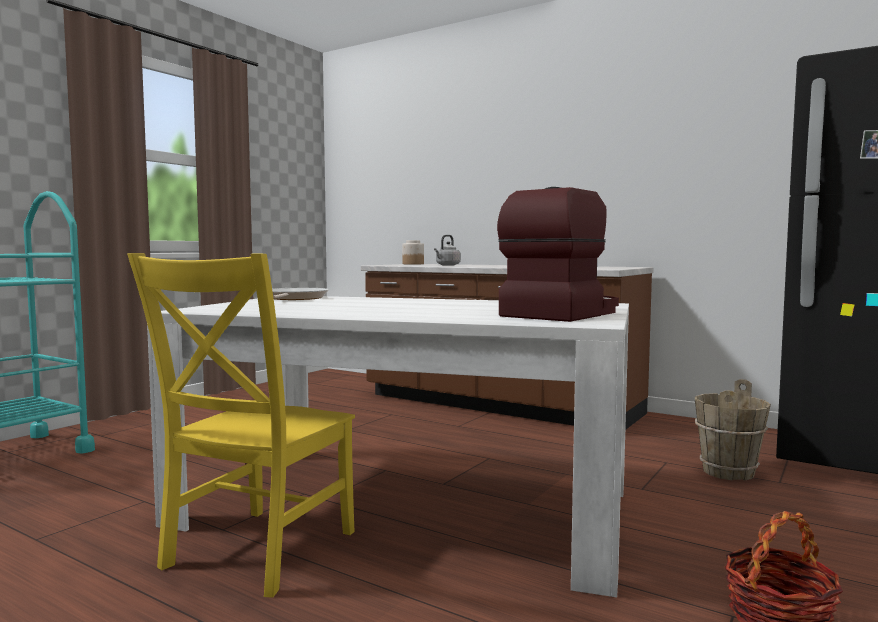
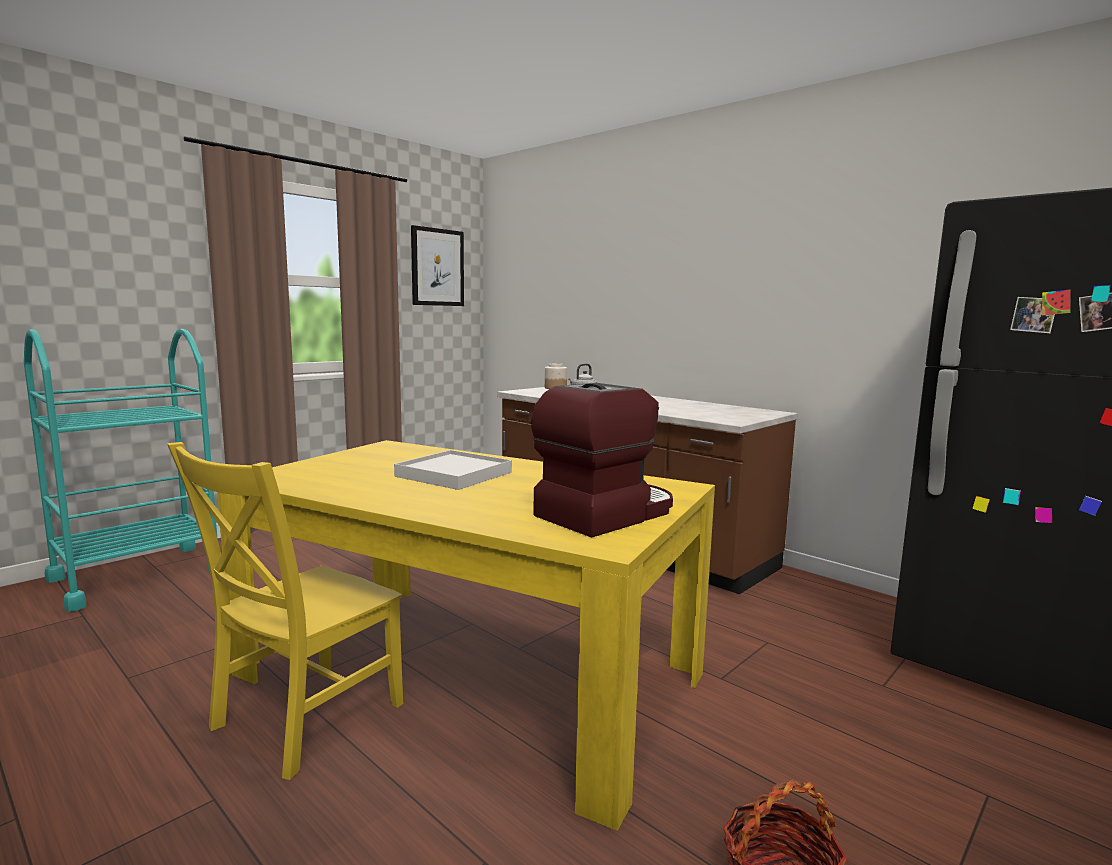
camera: 10 degrees right, 5 degrees up
(283, 153) = (437, 267): none -> picture
(294, 298) = (386, 451): frying pan -> none
(384, 305) = (453, 474): none -> white tray
(406, 505) = (469, 674): white dining table -> yellow dining table
(727, 472) = (829, 664): brown bucket -> none

